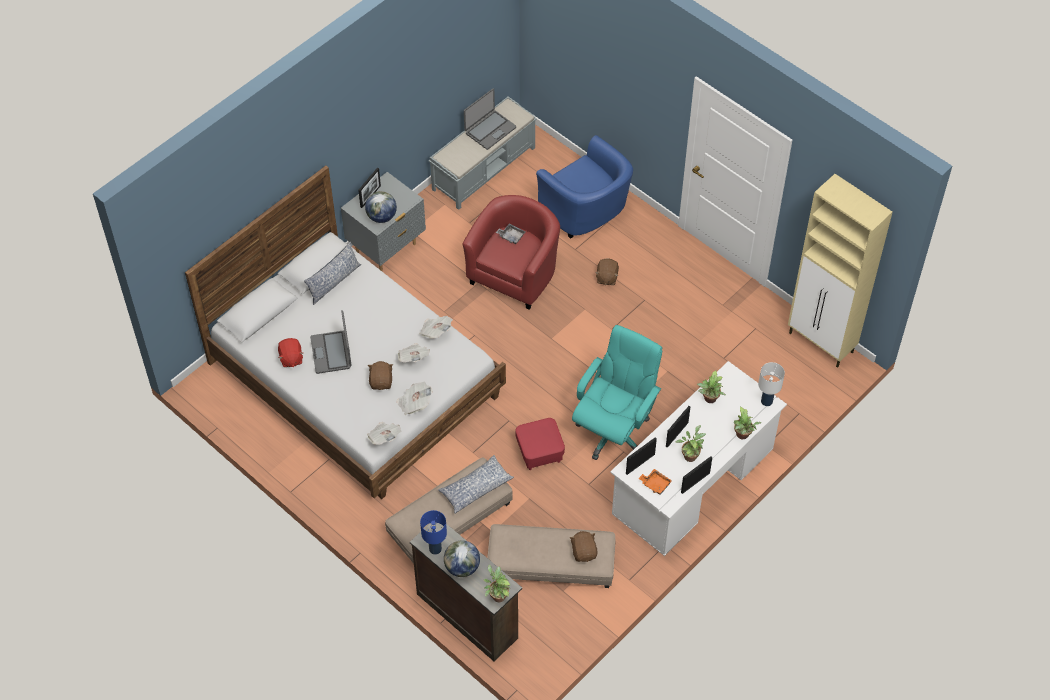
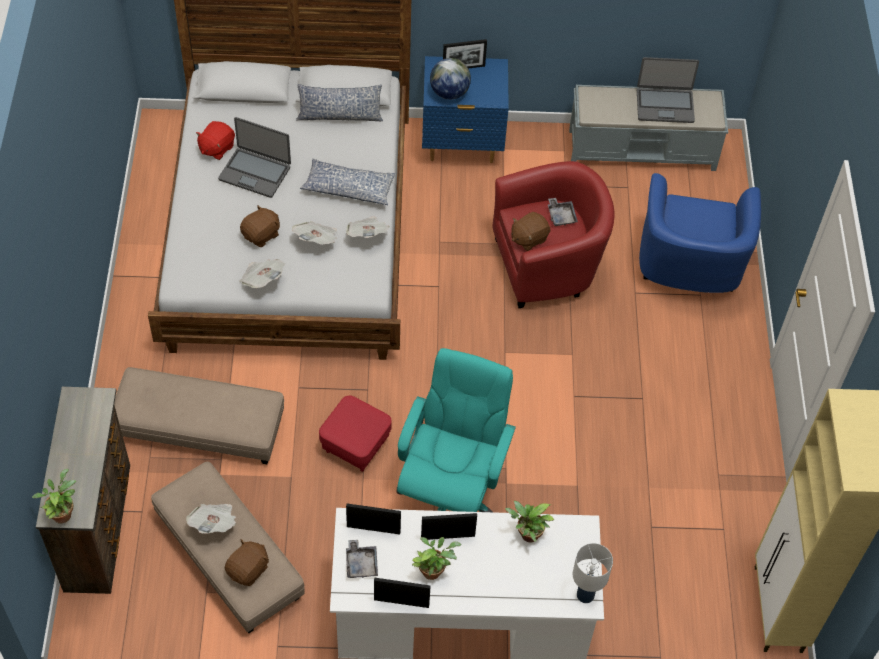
camera: 45 degrees right, 0 degrees up
(331, 352) = (255, 172): laptop -> laptop turned 105 degrees counterclockwise
(384, 437) = (196, 285): newspaper -> newspaper (214, 523)
(386, 248) = (462, 145): grey nightstand -> blue nightstand
(435, 549) = (72, 415): blue table lamp -> none
(462, 567) = (70, 455): globe -> none
(475, 488) = (235, 413): pillow -> pillow (348, 188)
(606, 277) = (631, 345): brown plush toy -> brown plush toy (528, 238)
(613, 430) = (450, 491): turquoise office chair -> turquoise office chair turned 60 degrees counterclockwise
(655, 484) = (361, 563): orange tray -> grey tray
(743, 436) = (513, 605): potted plant -> none

